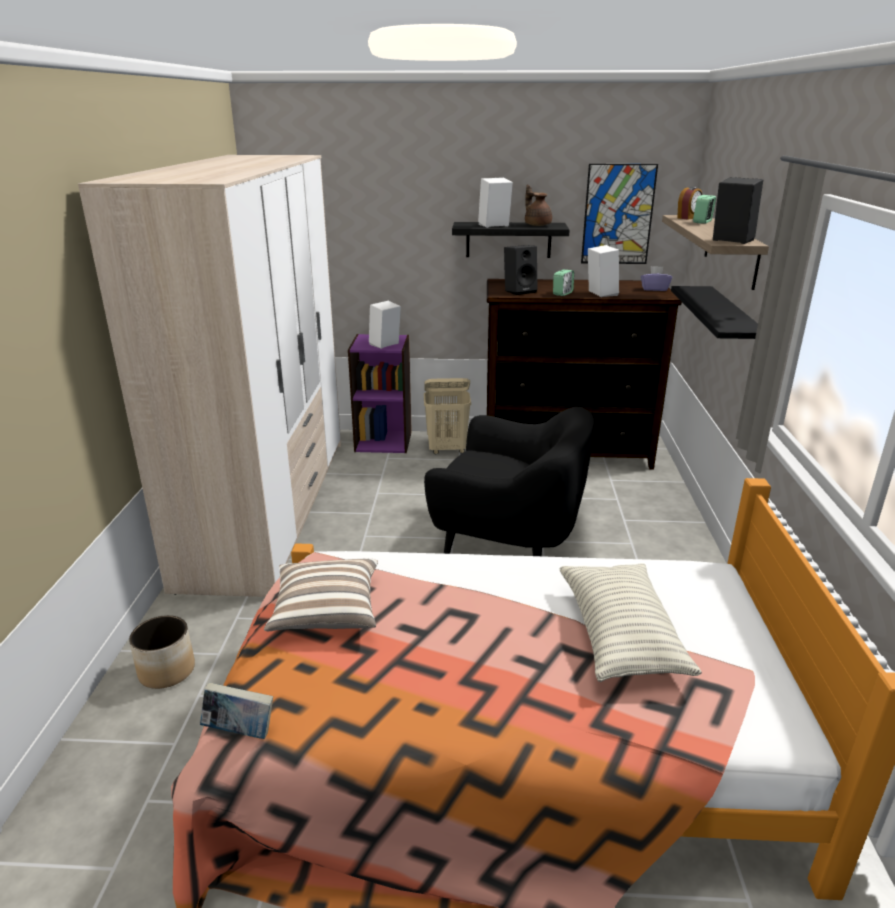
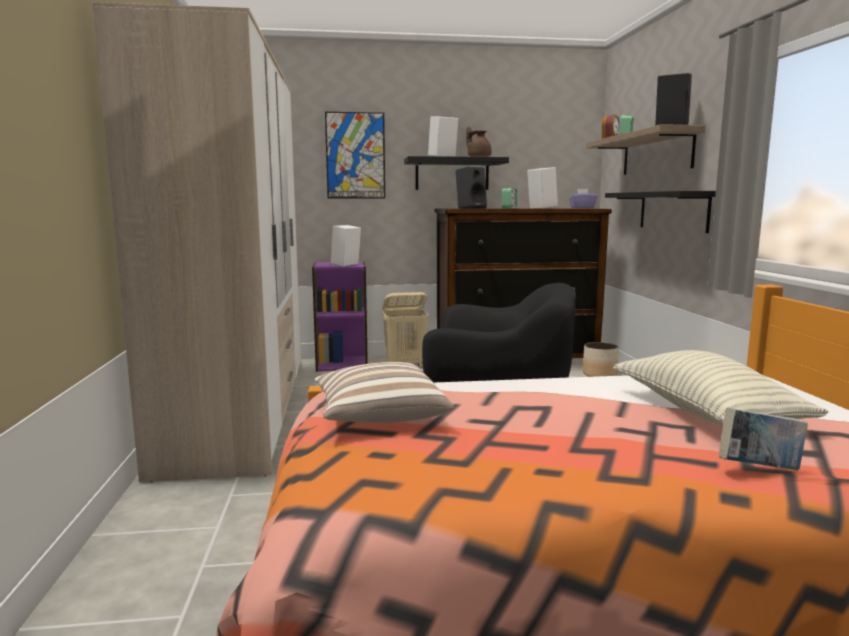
camera: 10 degrees left, 15 degrees down
(166, 671) = (155, 547): planter -> planter (599, 374)
(240, 731) = (327, 508): book -> book (759, 469)
(618, 215) = (542, 153): picture -> picture (355, 156)

